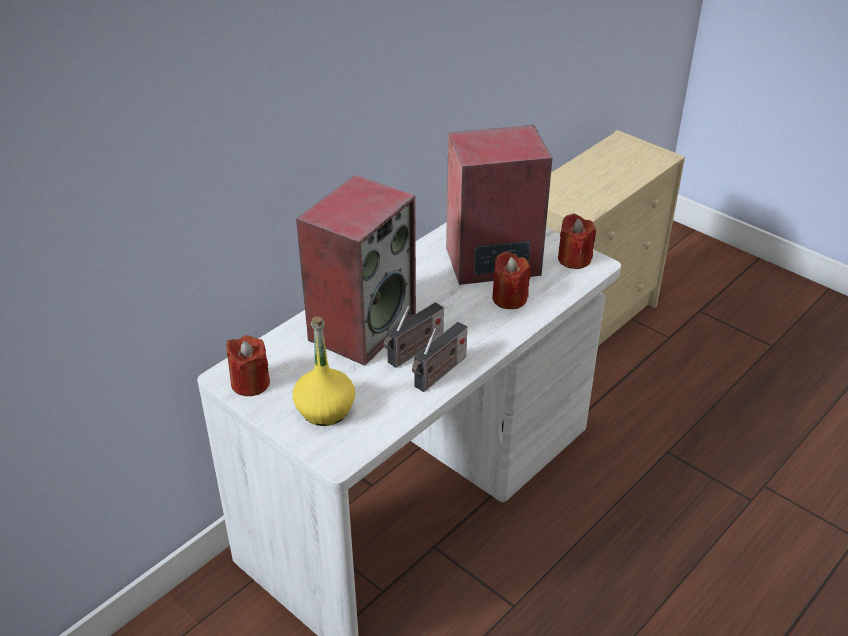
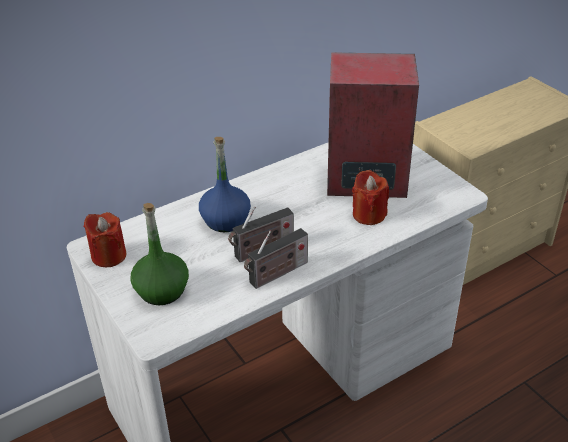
camera: 15 degrees right, 0 degrees up
(325, 410) = (162, 290): yellow bottle -> green bottle
(362, 326) = (225, 220): speaker -> blue bottle
(574, 259) = (443, 187): red candle -> none

